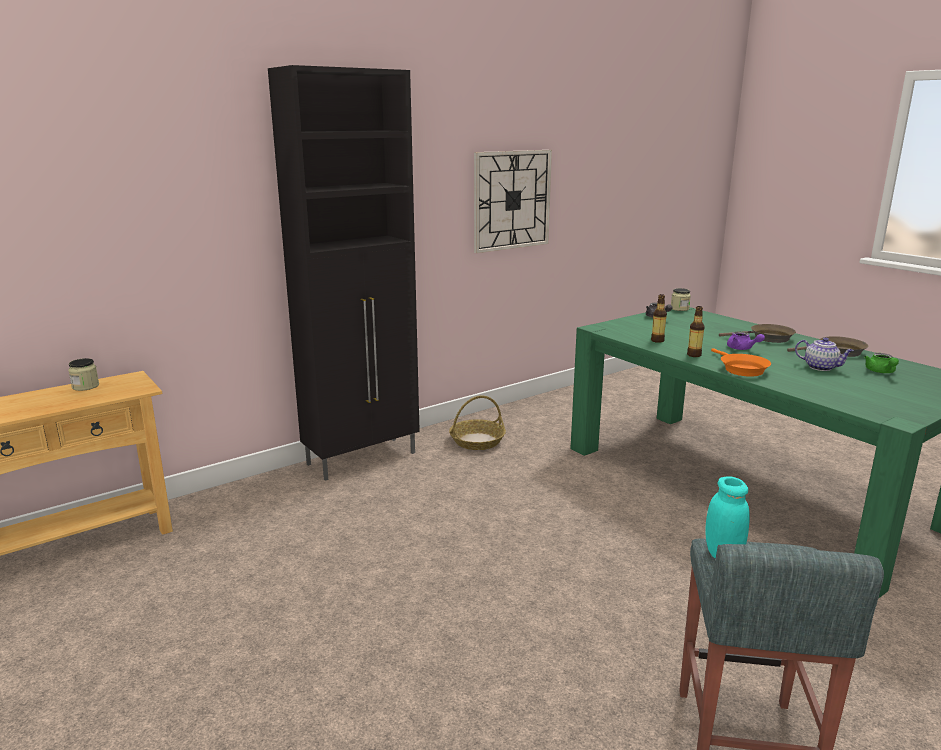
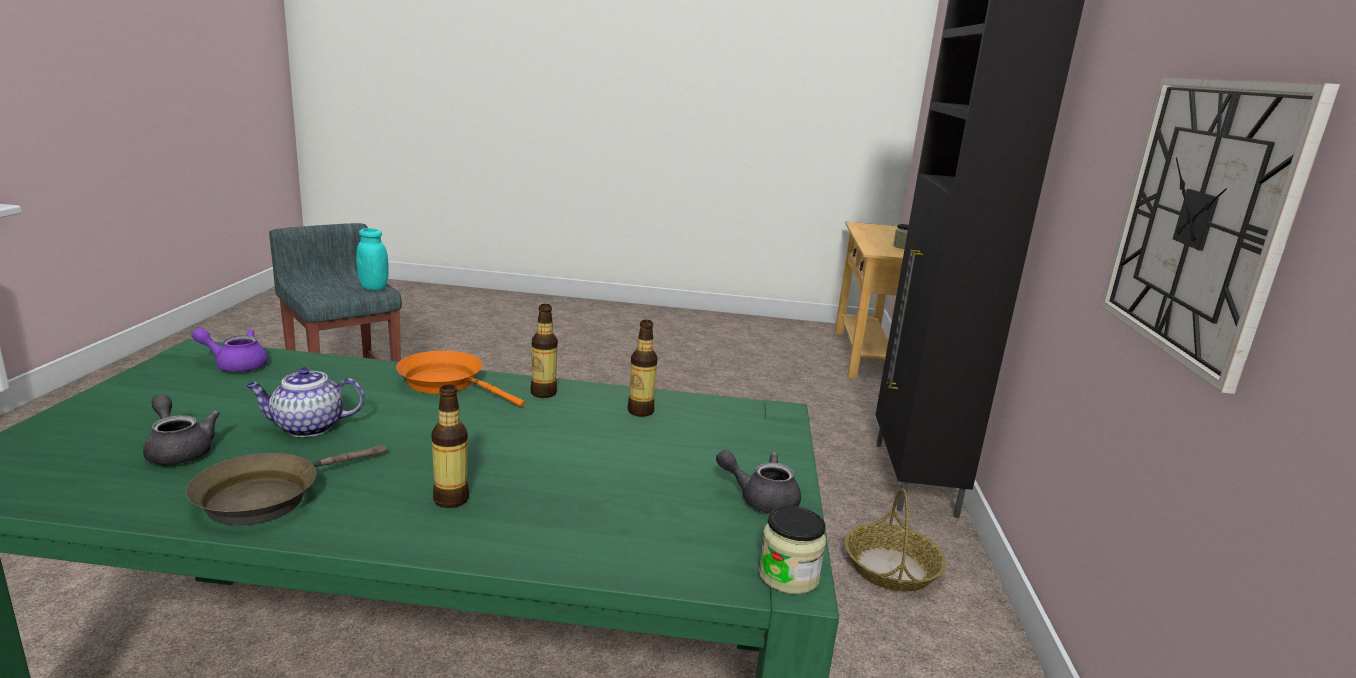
camera: 130 degrees right, 0 degrees up
(742, 349) = (479, 437): purple teapot -> purple teapot (236, 365)
(767, 338) = (451, 499): brown frying pan -> bottle
(881, 372) = (179, 450): green teapot -> grey teapot

